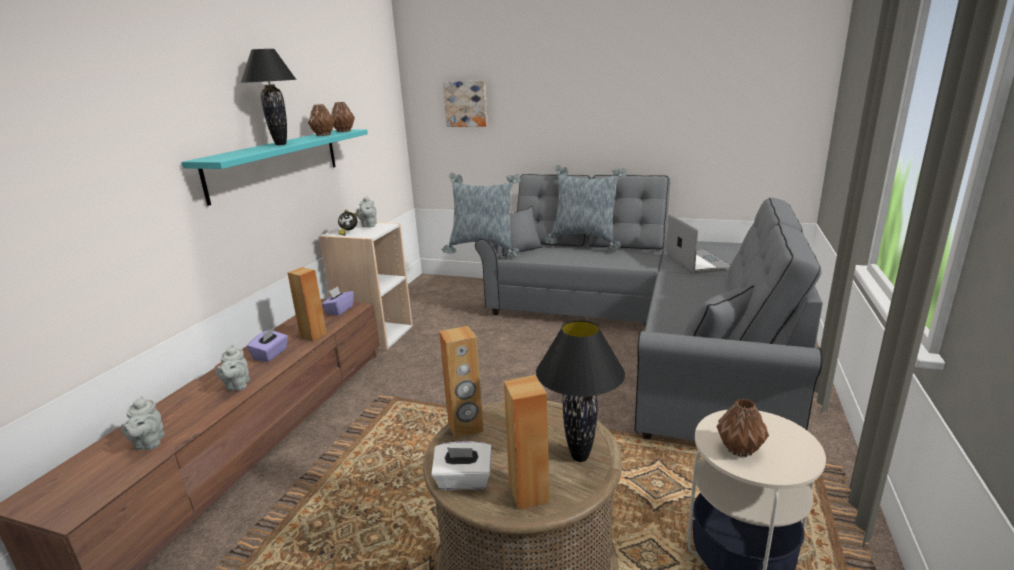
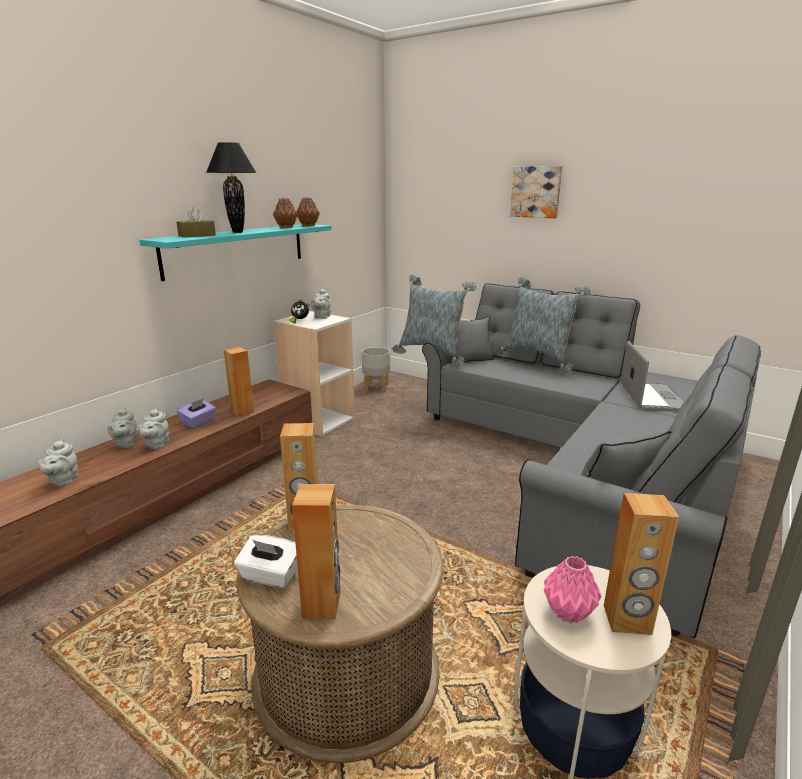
camera: 15 degrees right, 0 degrees up
(200, 391) = (126, 444): none -> grey teapot
(242, 152) = (197, 235): none -> brown tissue box
(339, 310) = (277, 392): purple tissue box -> none
(419, 292) = (376, 387): none -> grey planter
(466, 103) = (442, 208): picture -> picture (536, 192)
(579, 457) = (394, 579): black table lamp -> none
(740, 449) = (569, 612): brown vase -> pink vase
(786, 444) = (627, 620): none -> brown speaker

